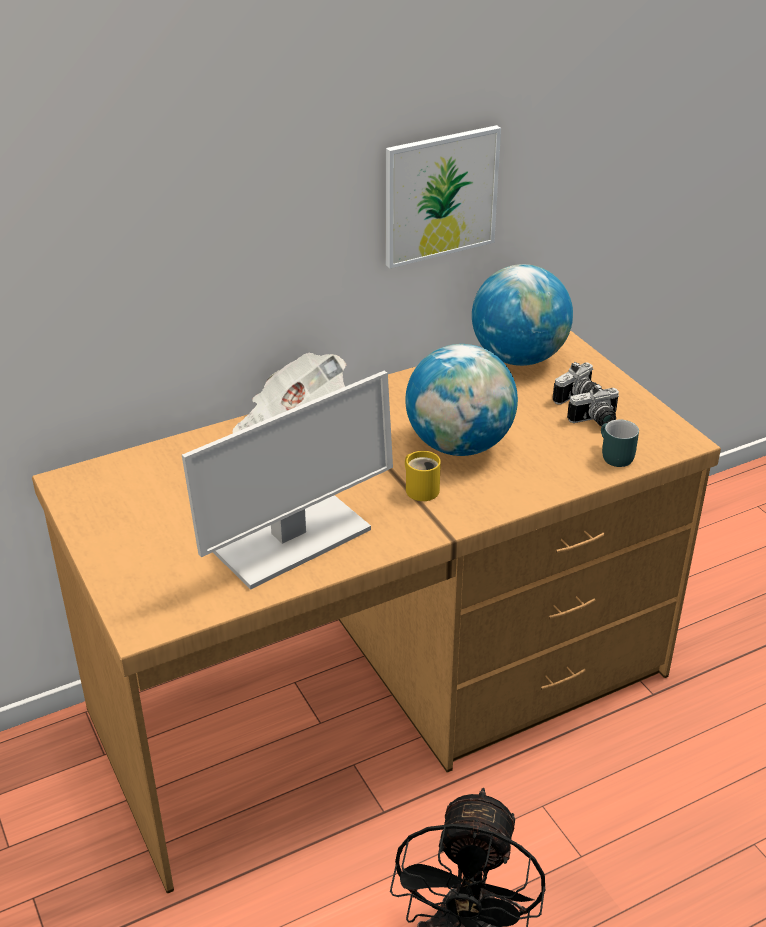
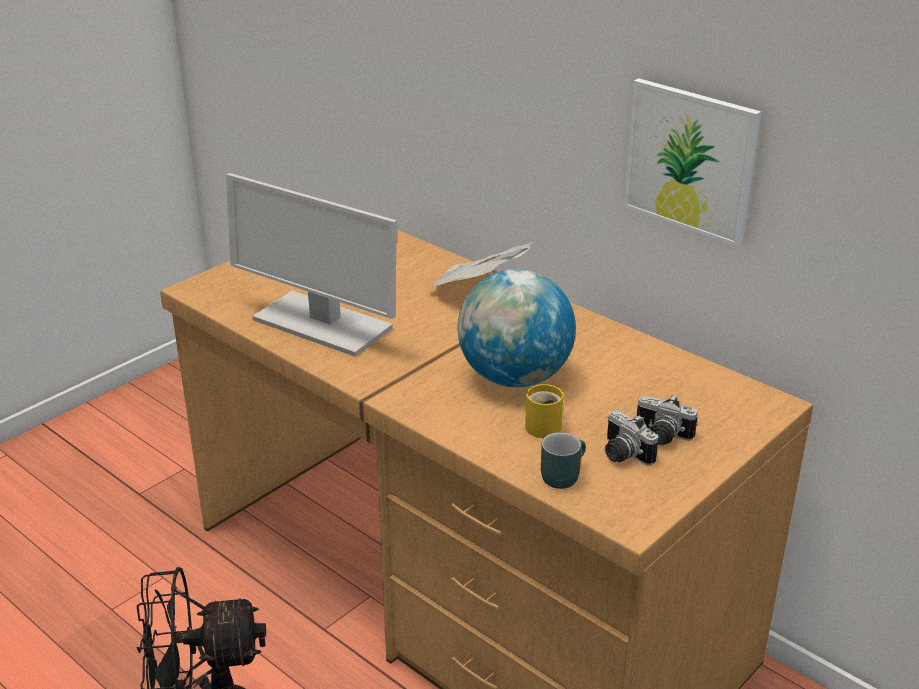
camera: 70 degrees right, 5 degrees down
(421, 488) = (431, 370): yellow mug -> yellow mug (546, 426)
(518, 358) = (708, 385): globe -> none

